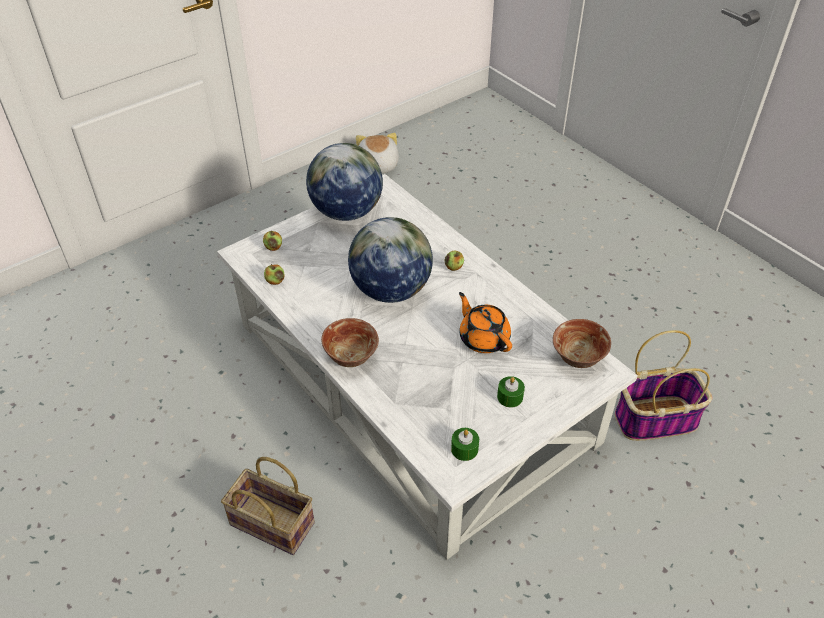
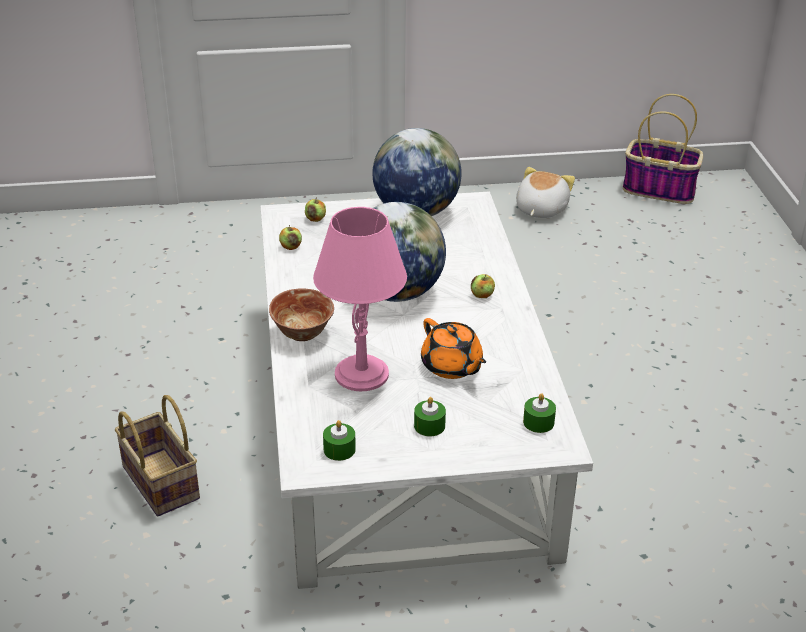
camera: 30 degrees right, 10 degrees down
(424, 374) = (361, 373): none -> pink table lamp
(483, 338) = (452, 366): orange teapot -> orange teapot turned 150 degrees clockwise
(578, 359) = (538, 422): bowl -> green candle
(656, 419) = (654, 567): basket -> basket (660, 190)

